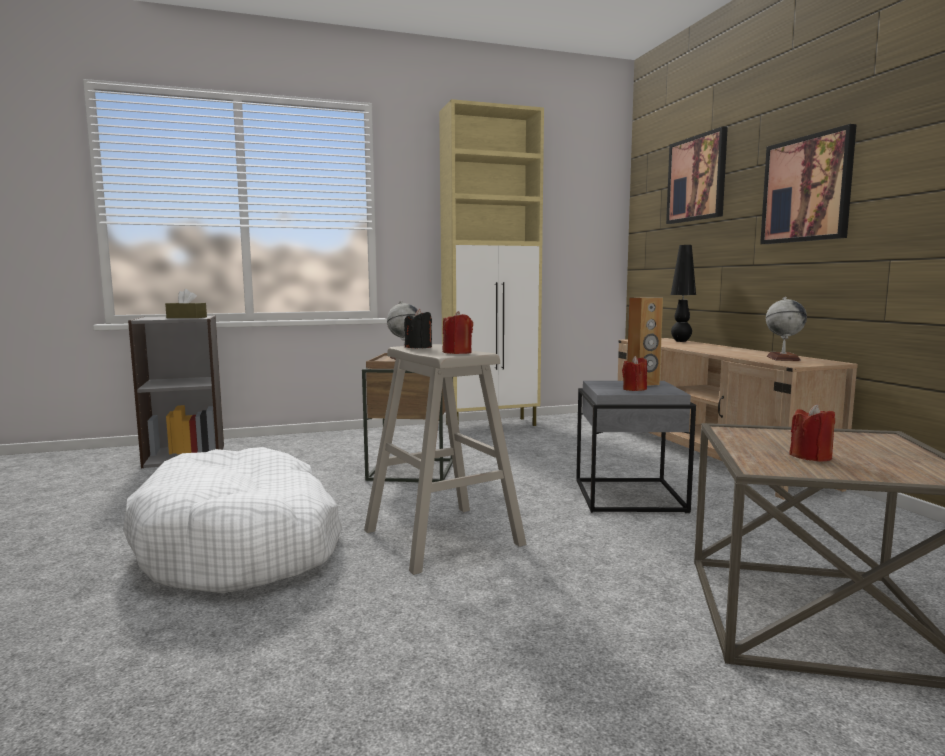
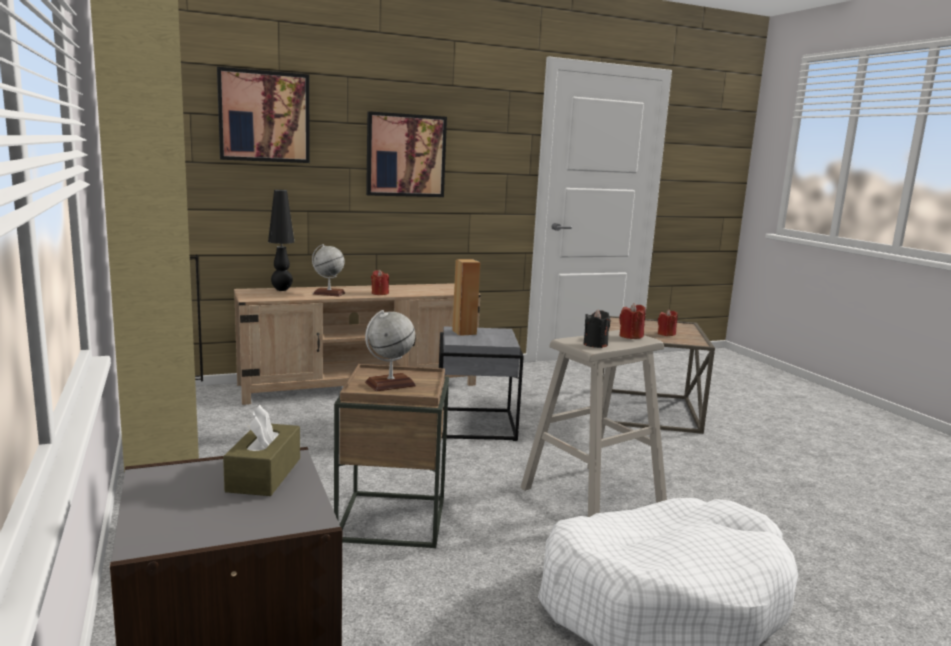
camera: 95 degrees left, 5 degrees up
(634, 389) = (493, 337): red candle -> red candle (379, 293)
(783, 358) = (432, 289): globe -> globe (329, 293)

